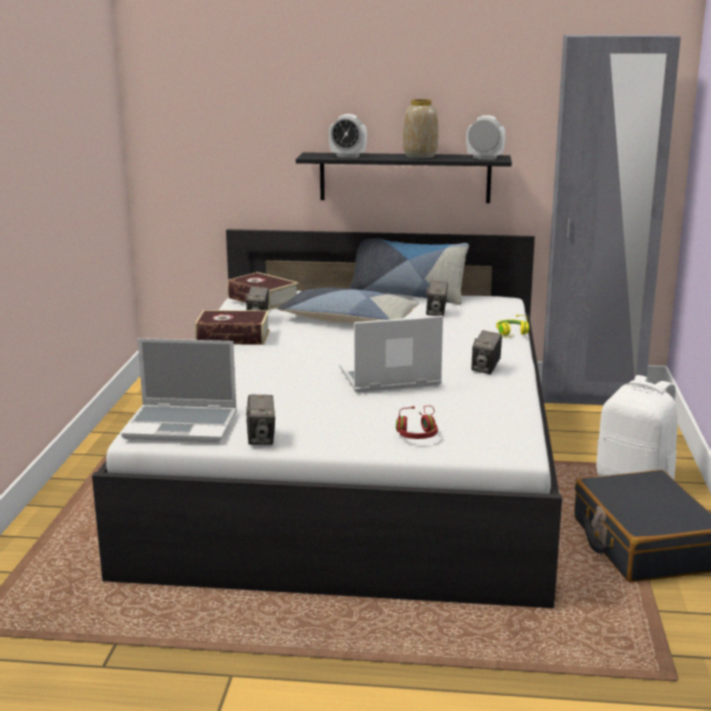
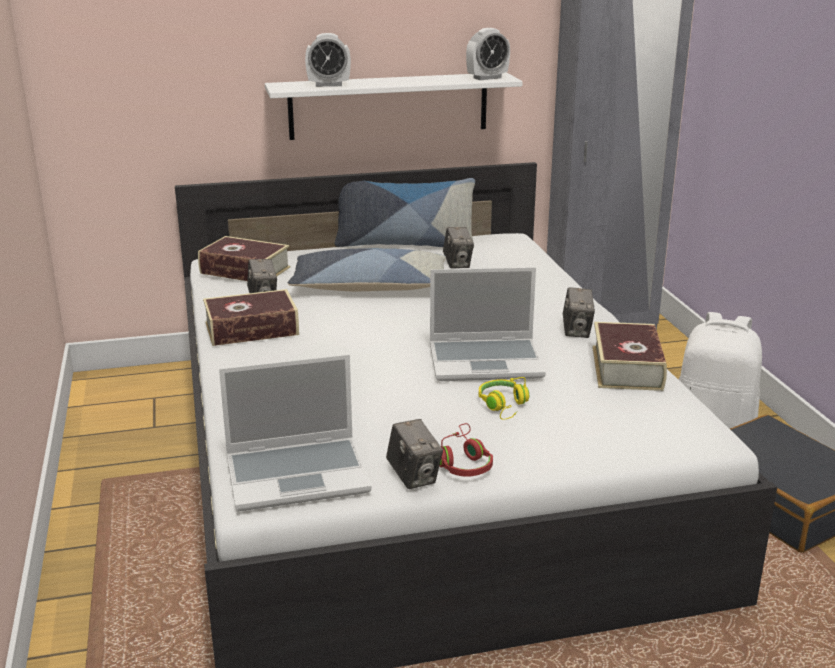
camera: 20 degrees left, 5 degrees up
(388, 378) = (487, 361): laptop -> laptop turned 150 degrees counterclockwise
(404, 177) = (389, 105): black shelf -> white shelf
(418, 432) = (586, 432): red headphones -> red headphones (463, 462)
(420, 156) = (412, 80): vase -> none
(484, 158) = (487, 78): alarm clock -> alarm clock turned 150 degrees clockwise
(500, 397) = (627, 368): none -> book
(511, 334) = (562, 281): yellow headphones -> yellow headphones (504, 406)

